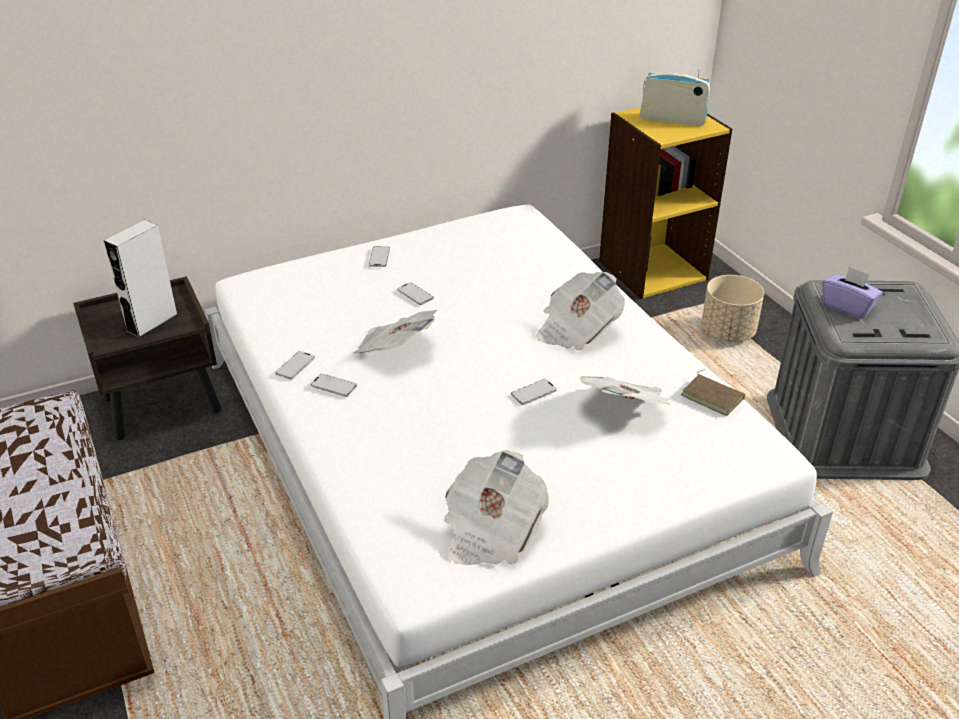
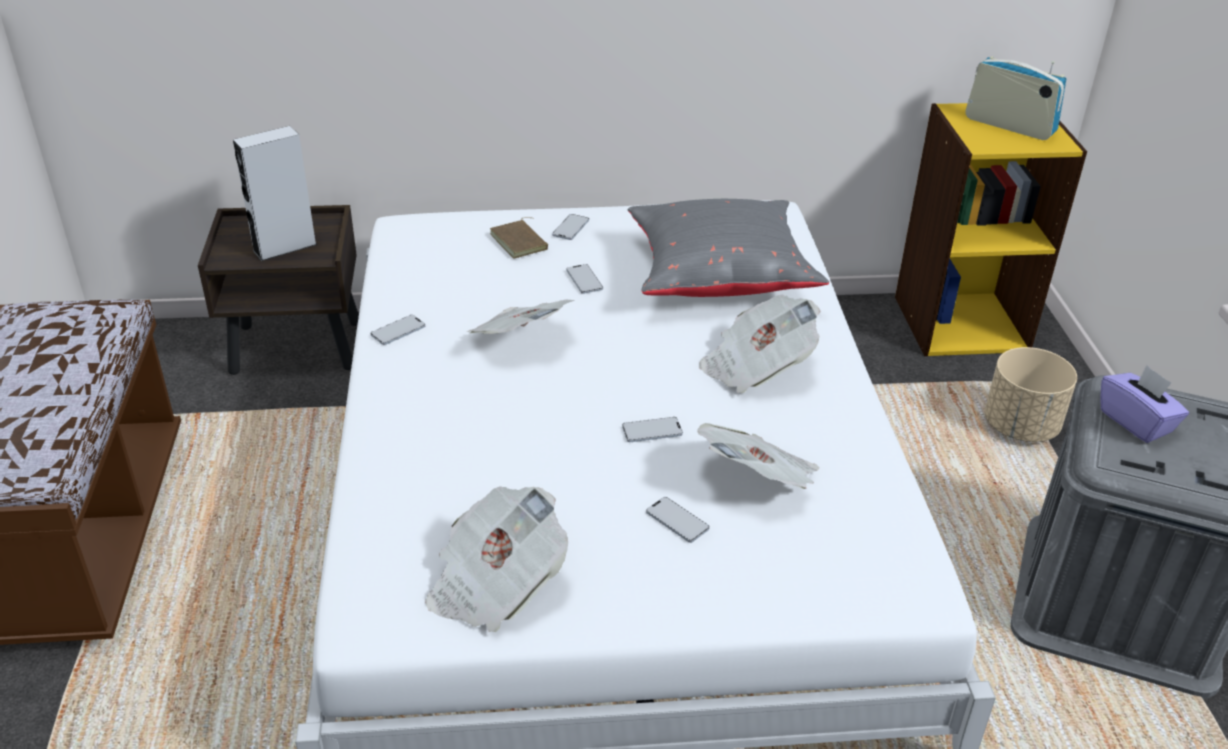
camera: 20 degrees right, 0 degrees up
(334, 386) = (424, 364): phone -> phone (677, 521)
(511, 269) = (718, 275): none -> grey pillow
(713, 396) = (886, 495): brown book -> brown book (520, 242)

